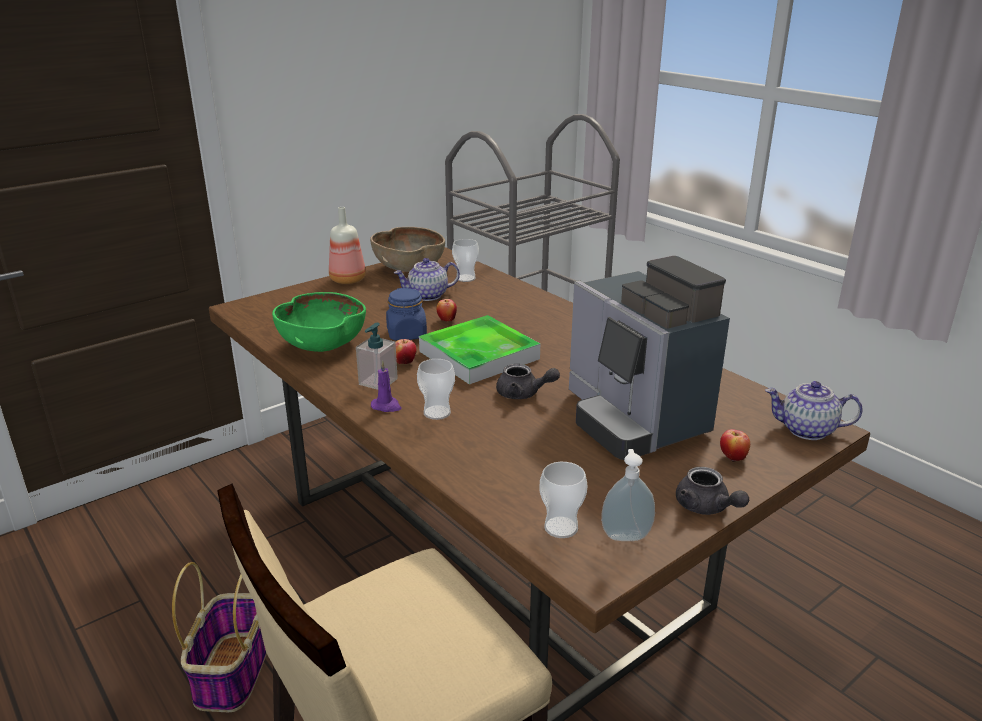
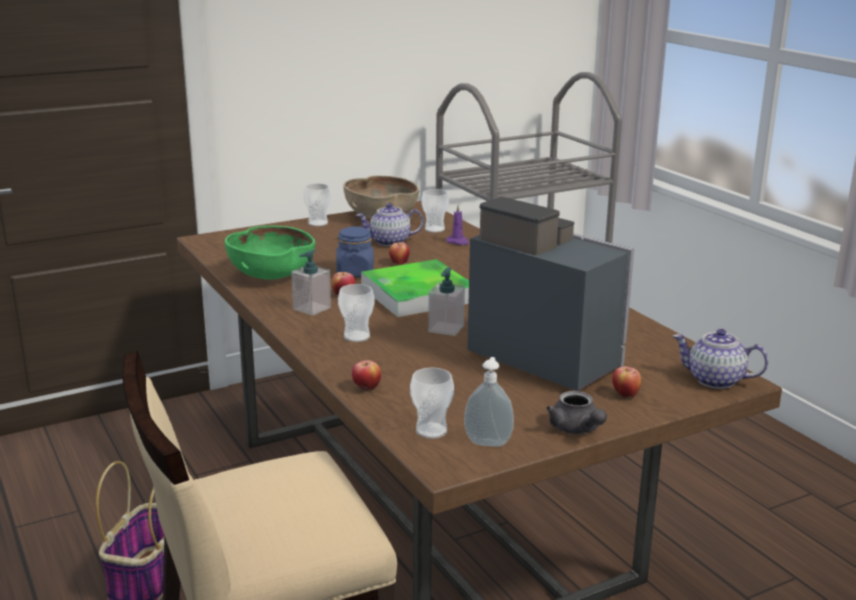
camera: 10 degrees right, 5 degrees down
(349, 280) = (318, 223): bottle -> cup
(386, 406) = (312, 328): purple candle -> purple candle (458, 242)
(472, 479) = (366, 389): none -> apple
(523, 394) = (446, 329): grey teapot -> soap dispenser
(633, 419) = (544, 357): coffee machine -> coffee machine turned 150 degrees clockwise

